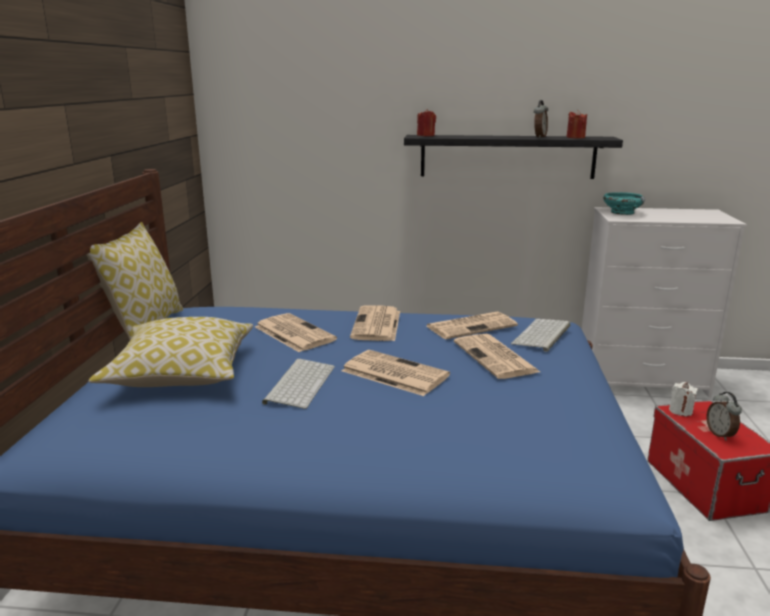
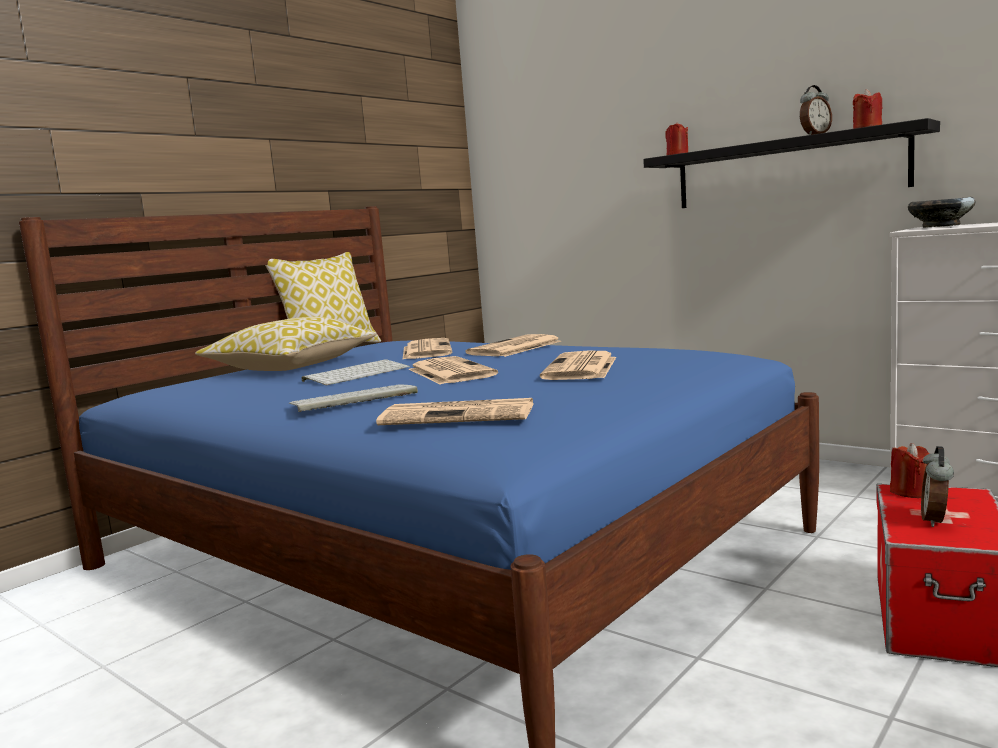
camera: 35 degrees right, 10 degrees down
(471, 326) = (613, 350): newspaper -> newspaper (460, 415)
(542, 335) = (682, 358): keyboard -> keyboard (352, 399)
(622, 212) = (940, 226): turquoise bowl -> black bowl
(680, 411) = (910, 492): white candle -> red candle

